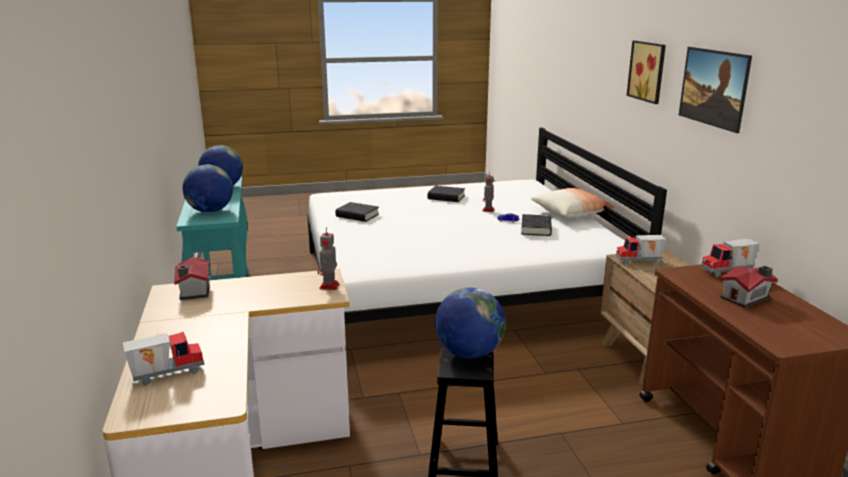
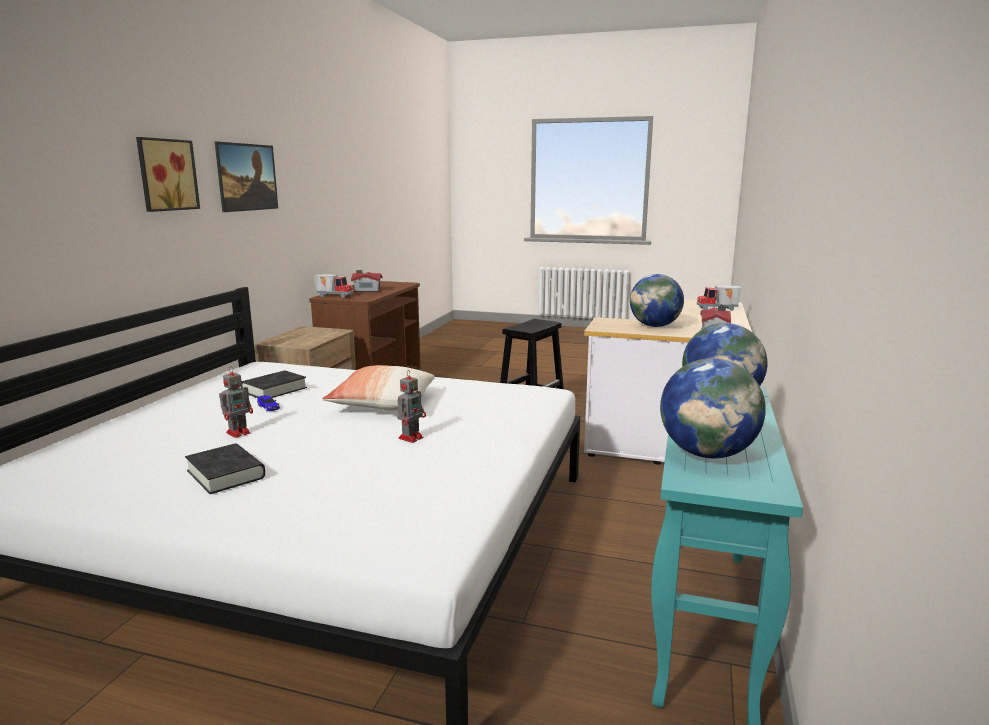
camera: 150 degrees left, 5 degrees down
(329, 286) = (602, 323): toy robot -> toy robot (411, 437)
(357, 215) = (442, 470): black book -> none
(469, 353) = (531, 325): globe -> globe (655, 326)
(571, 213) = (169, 403): pillow -> pillow (382, 404)
(639, 261) = (303, 341): toy truck -> none

